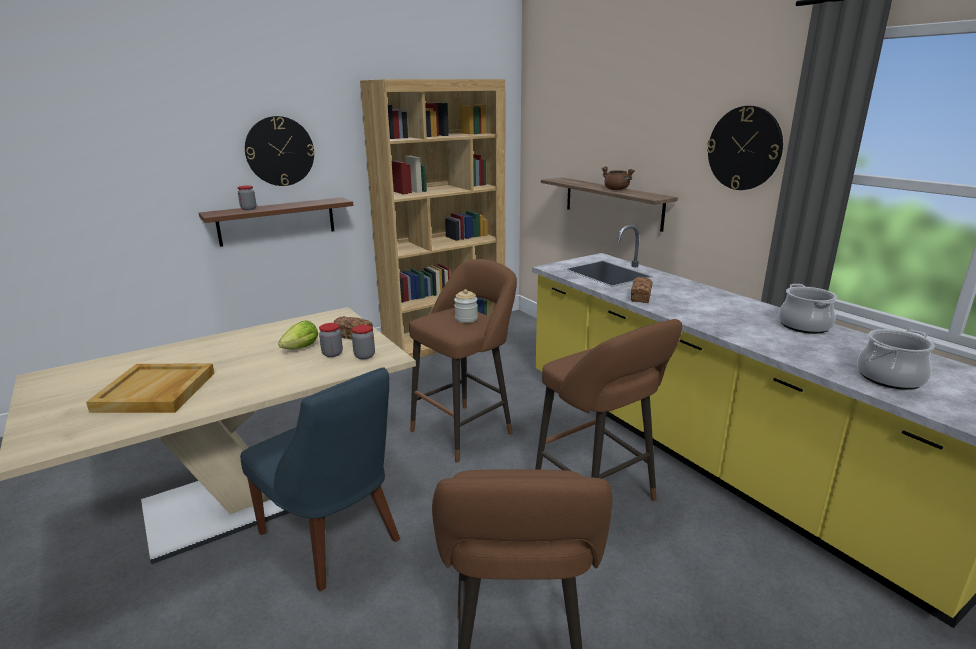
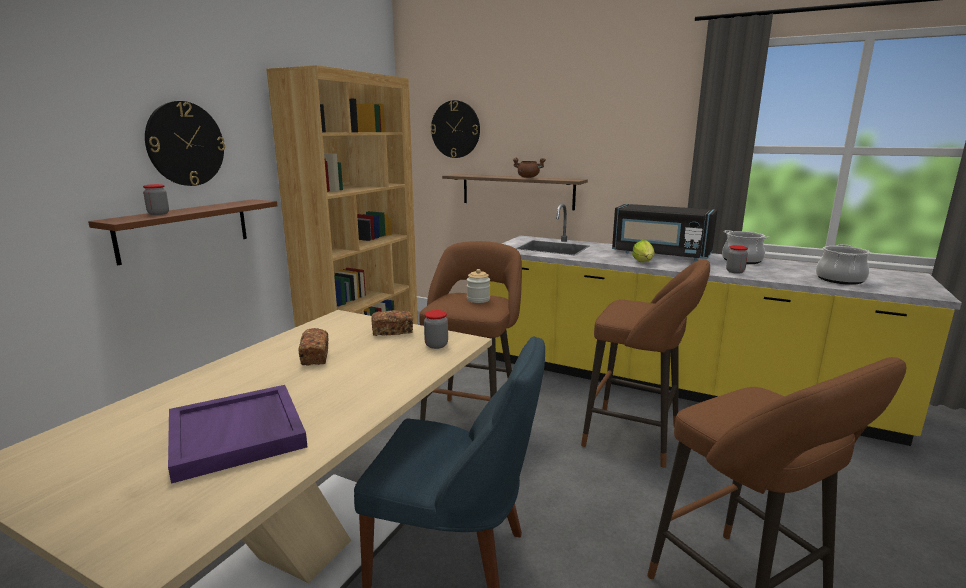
camera: 30 degrees left, 5 degrees down
(156, 392) = (238, 434): beige tray -> purple tray
(299, 349) = (353, 354): lettuce -> lettuce (644, 263)
(332, 354) = (398, 350): jar -> jar (735, 271)
(641, 297) = (610, 259): bread -> bread (315, 356)
(712, 300) = (660, 254): none -> black microwave
(744, 148) = (649, 133): wall clock -> wall clock (455, 129)

